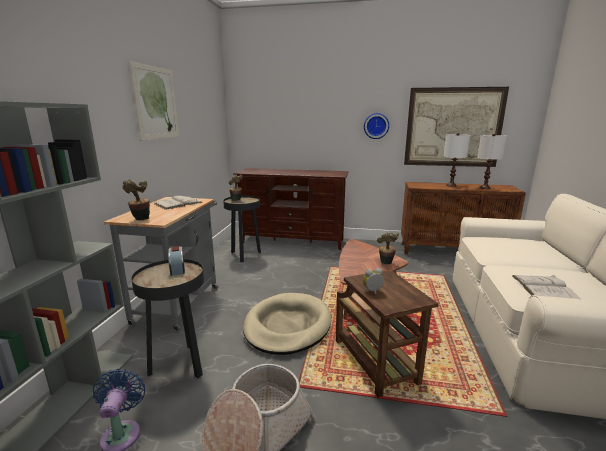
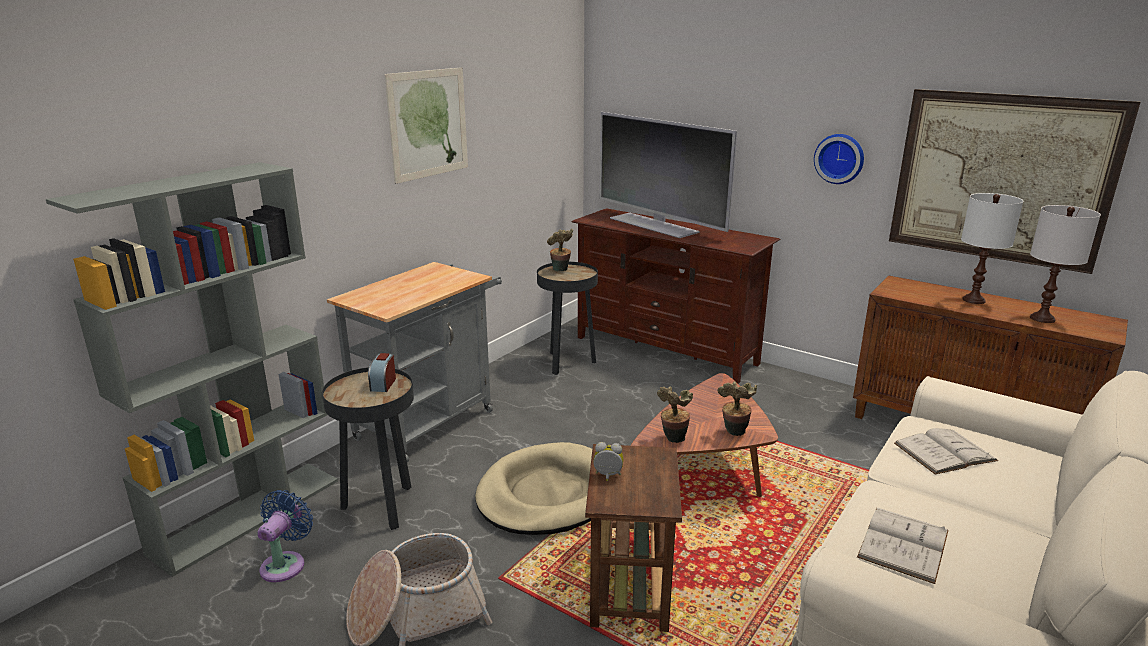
camera: 25 degrees right, 5 degrees up
(140, 220) = (367, 304): potted plant -> potted plant (673, 439)
(178, 203) = (437, 279): white book -> white book (944, 452)
(281, 171) = (654, 225): none -> television

